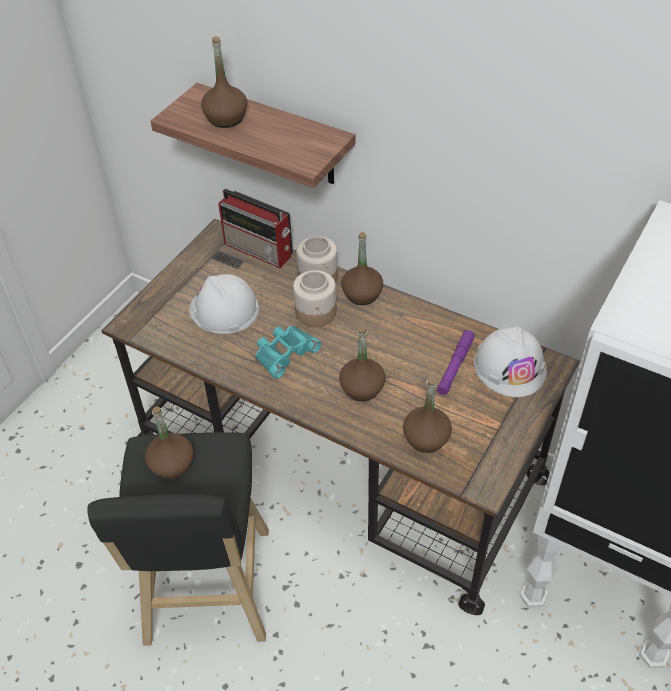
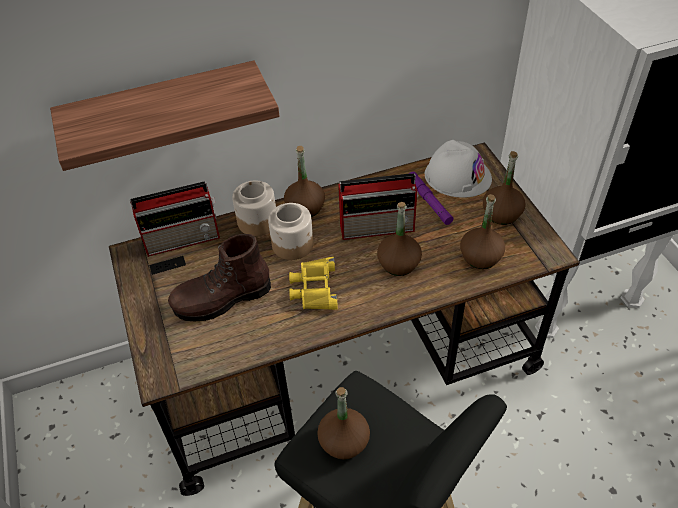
camera: 50 degrees left, 0 degrees up
(224, 309) = (222, 299): white hard hat -> brown boot
(226, 118) = (129, 114): brown bottle -> brown bottle (501, 214)
(284, 353) = (314, 288): turquoise binoculars -> yellow binoculars
(389, 351) = (378, 227): none -> radio

